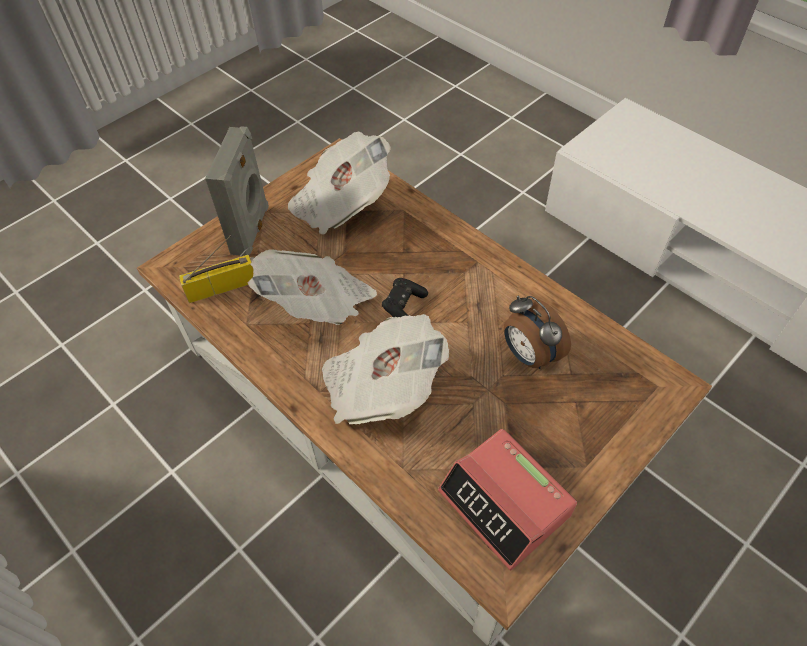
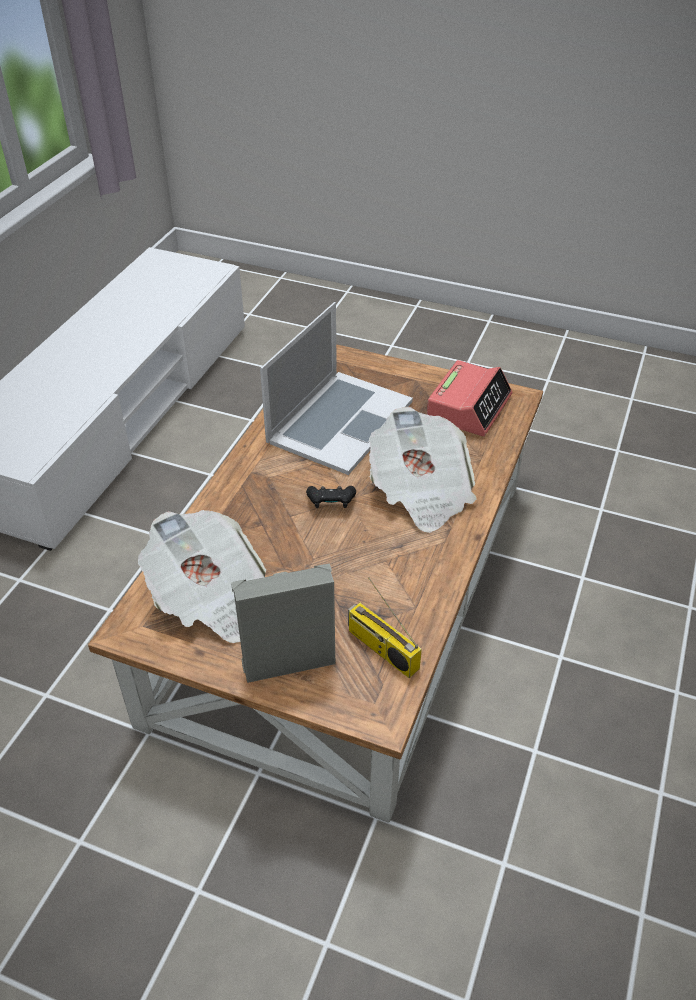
camera: 115 degrees left, 10 degrees down
(318, 304) = (361, 562): newspaper -> none
(529, 355) = (339, 421): alarm clock -> laptop

